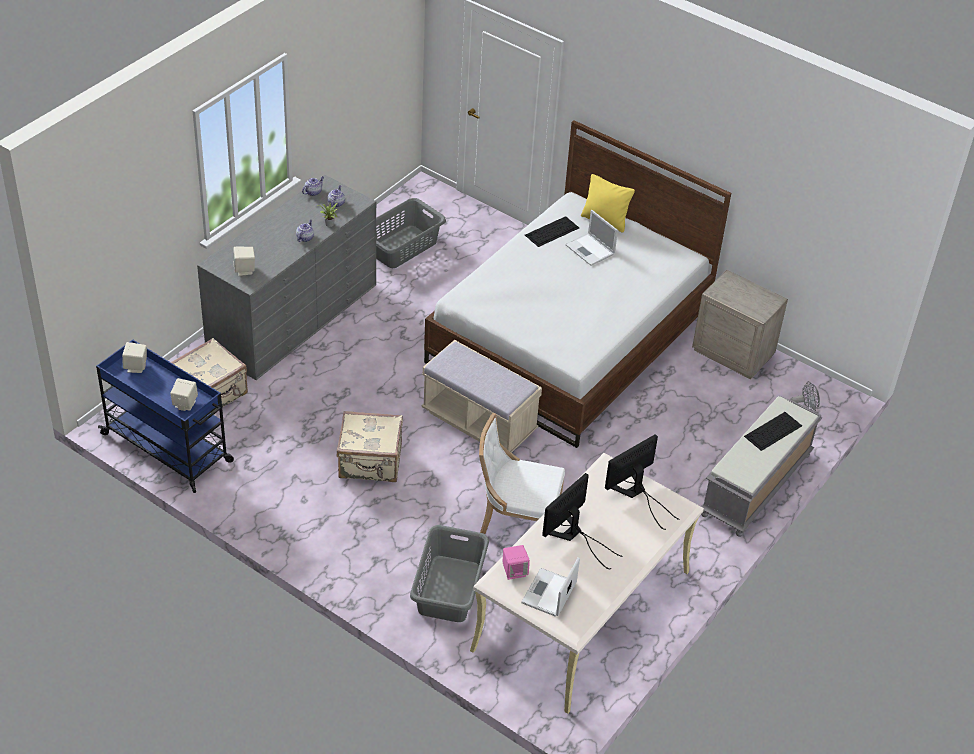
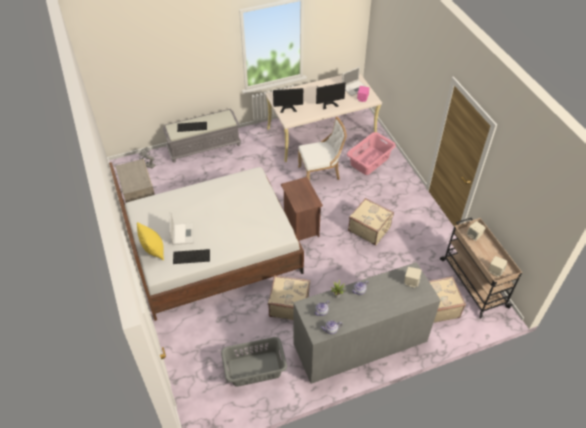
camera: 145 degrees left, 5 degrees up
(168, 448) = (473, 282): blue cart -> beige cart
(413, 320) = (289, 305): none -> beige suitcase
(449, 588) = (369, 161): grey laundry basket -> pink laundry basket
(479, 422) = (300, 226): beige bench -> brown nightstand
(516, 523) = (320, 174): white chair -> white chair turned 60 degrees counterclockwise

